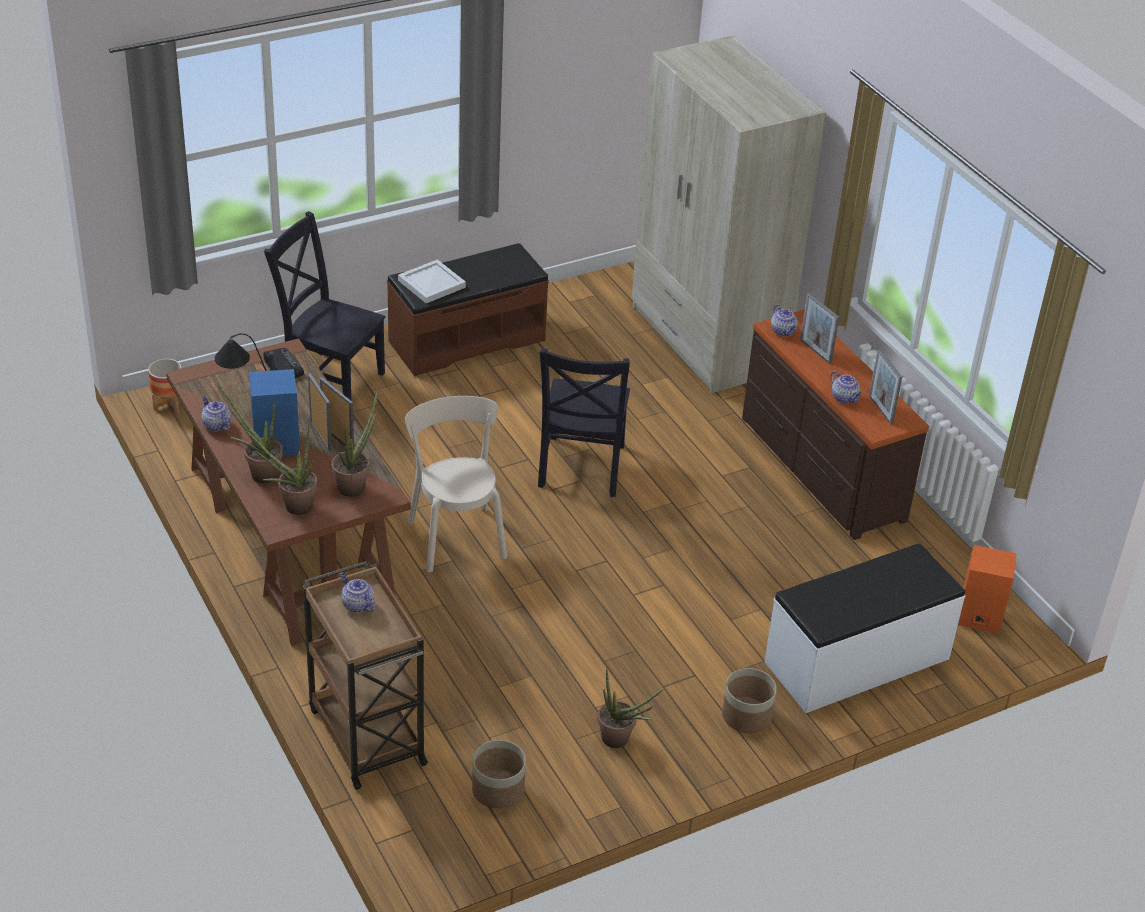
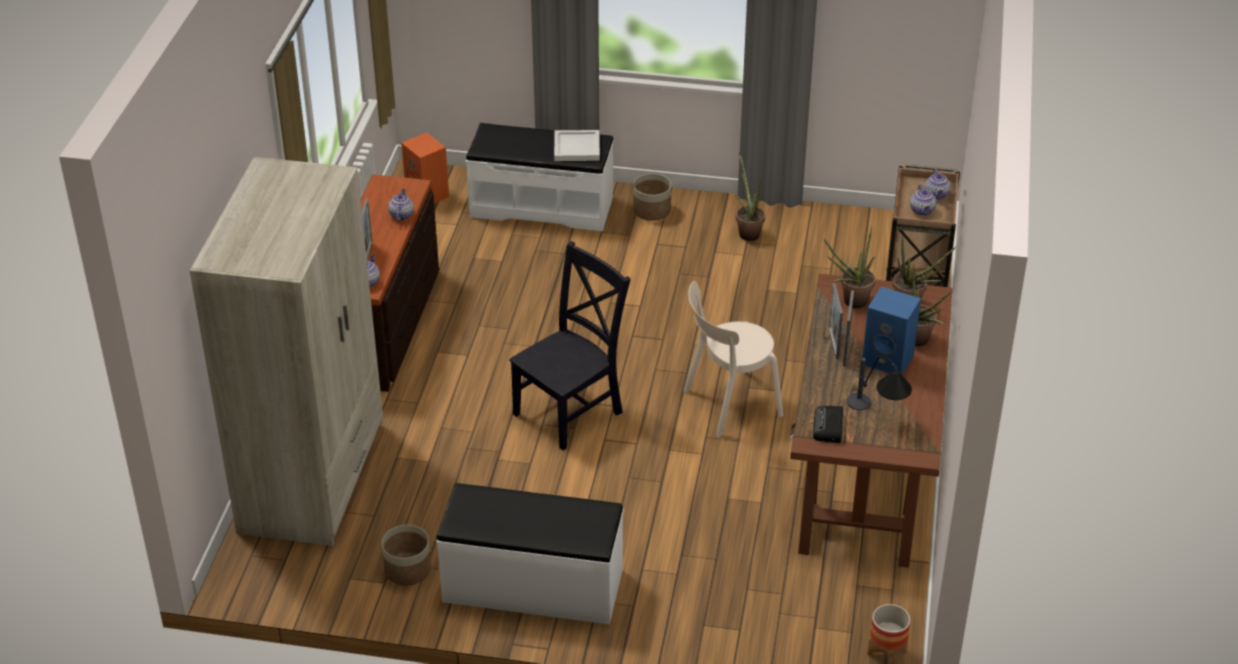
camera: 140 degrees left, 0 degrees up
(216, 425) = (927, 397): teapot -> teapot (937, 195)
(329, 379) = (706, 606): black chair -> none
(432, 283) = (576, 523): white tray -> white tray (576, 148)
(455, 535) = (728, 404): beige chair -> beige chair turned 45 degrees clockwise
(466, 340) = (532, 586): brown bench -> white bench
(497, 789) = (852, 241): planter -> planter (408, 570)
(880, 409) = (389, 196): picture frame -> none

